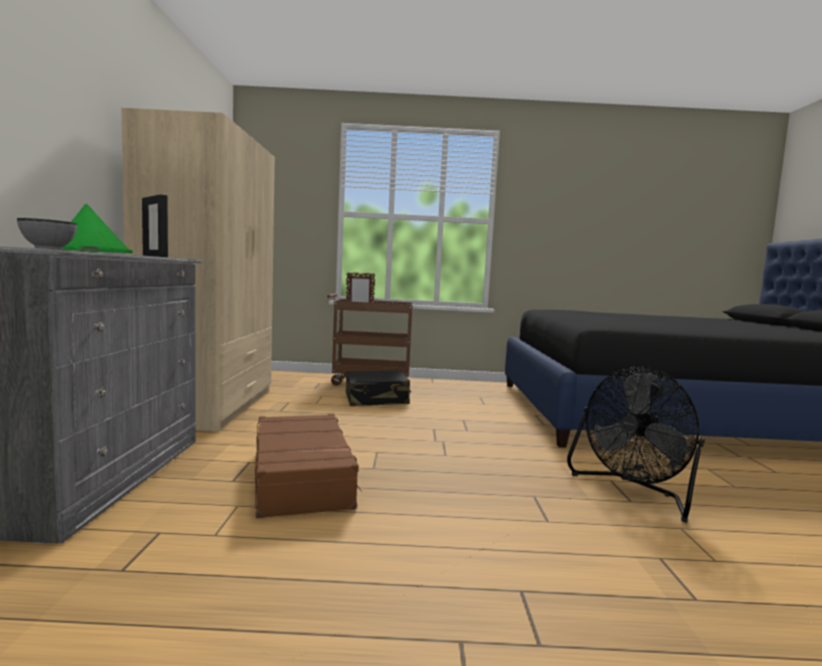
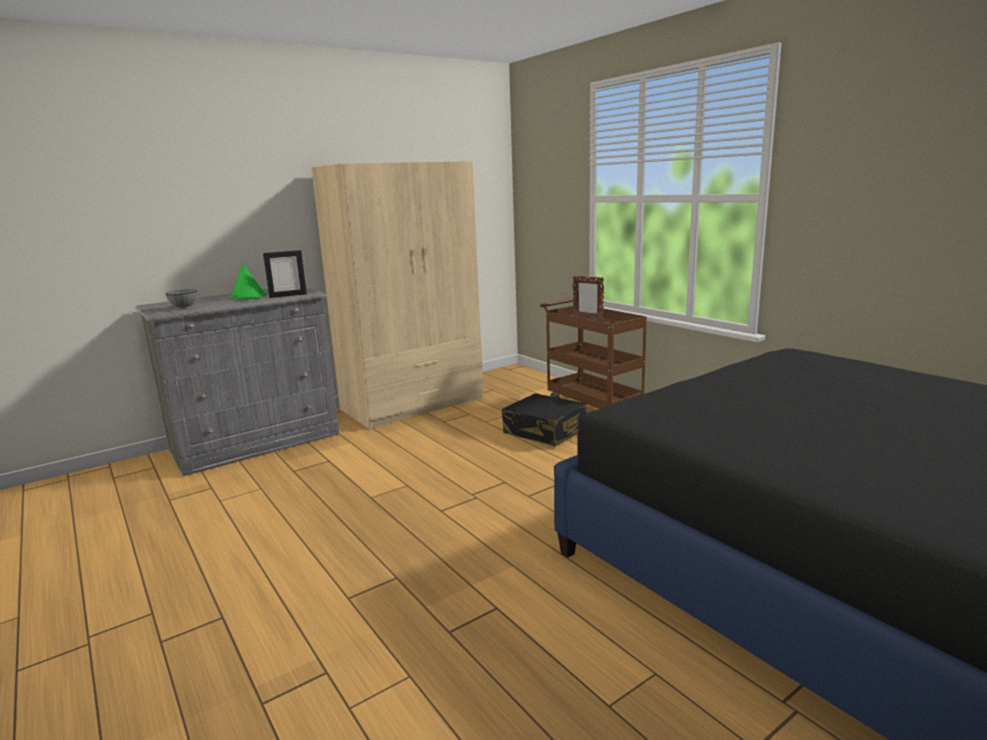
camera: 55 degrees right, 10 degrees up
(156, 256) = (288, 295): picture frame -> picture frame turned 120 degrees counterclockwise
(303, 477) = (323, 485): brown suitcase -> none
(632, 489) = (487, 626): black fan -> none

